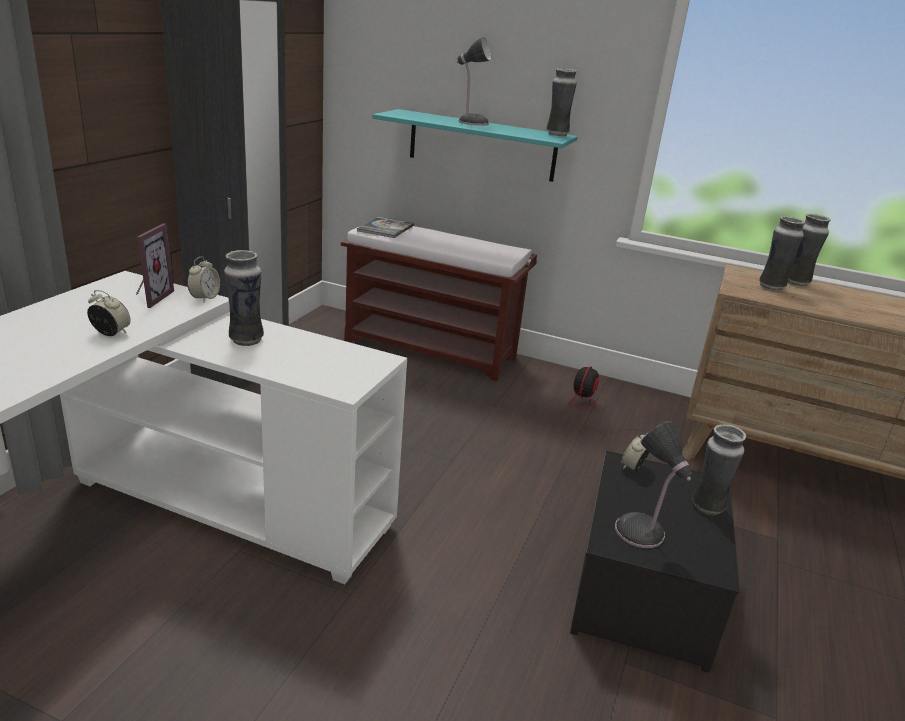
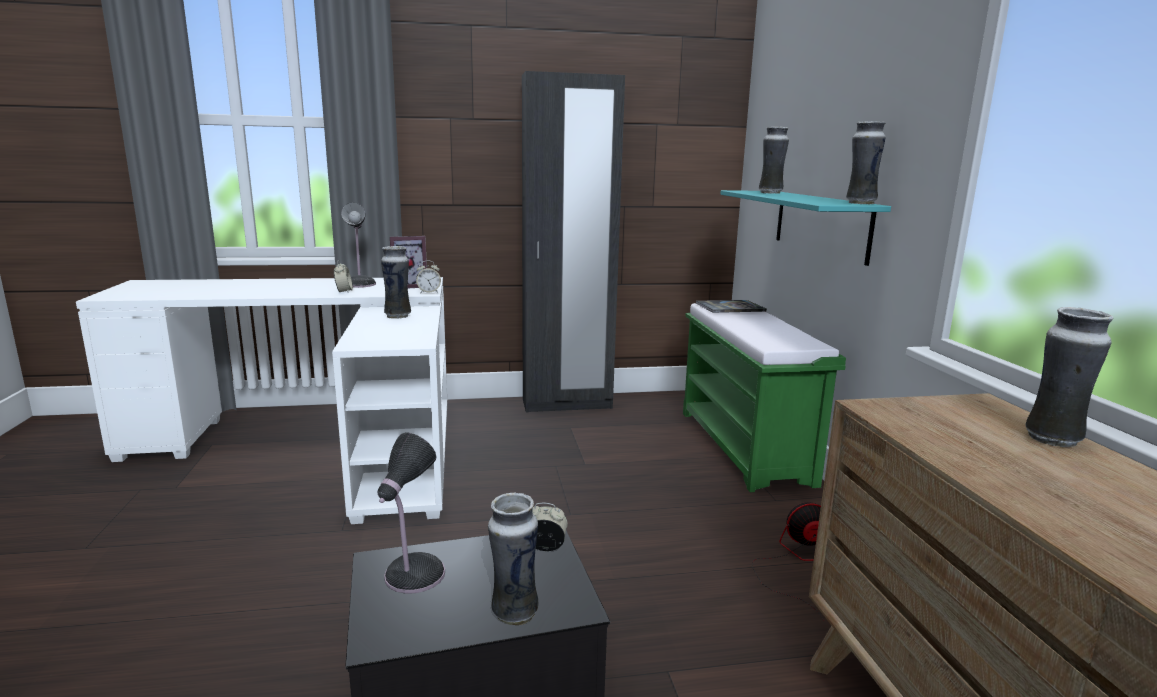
camera: 60 degrees right, 10 degrees down
(432, 349) = (745, 447): brown bench -> green bench
(471, 122) = (800, 196): table lamp -> table lamp (360, 284)
(772, 287) = (967, 425): vase -> vase (770, 193)

